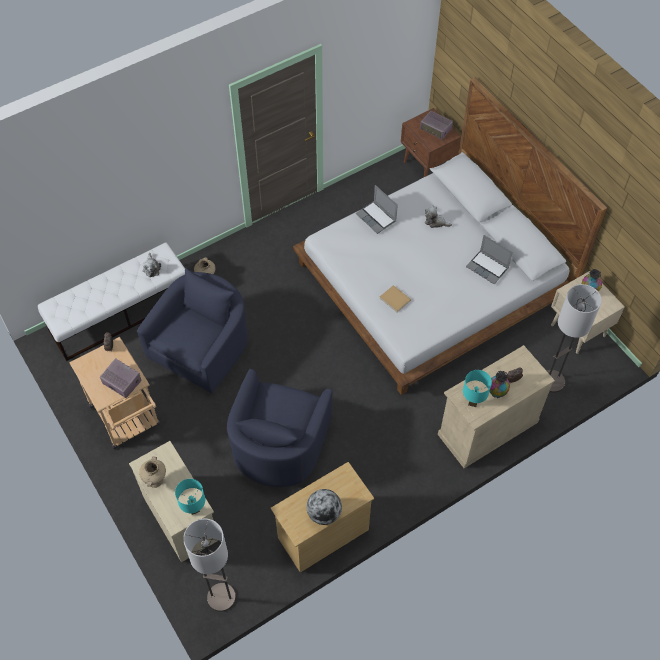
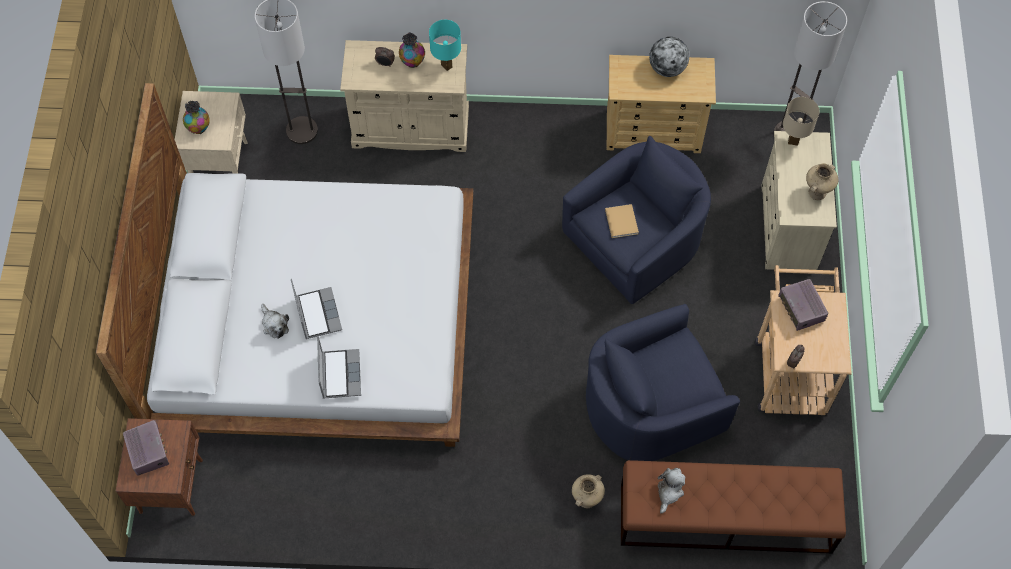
camera: 145 degrees left, 5 degrees up
(121, 313) = (724, 518): white bench -> brown bench
(195, 510) = (792, 142): turquoise table lamp -> beige table lamp
(395, 300) = (409, 256): beige book -> beige book (621, 221)
(488, 267) = (272, 229): laptop -> laptop (317, 313)

